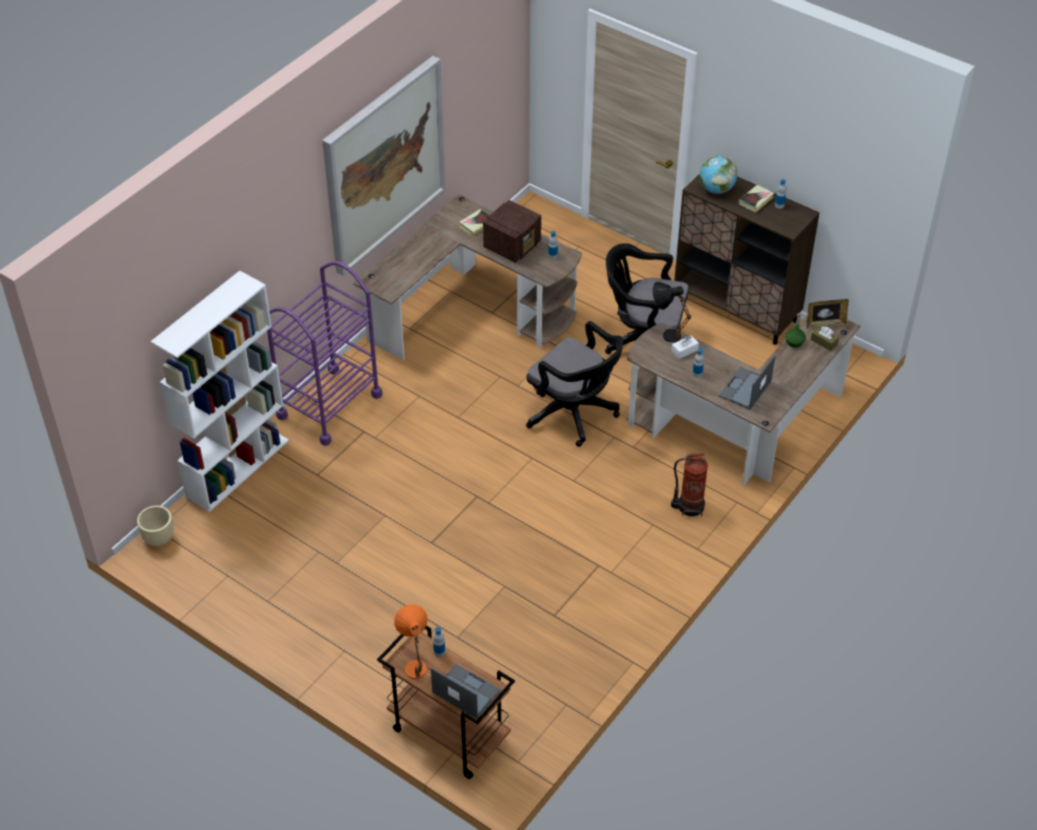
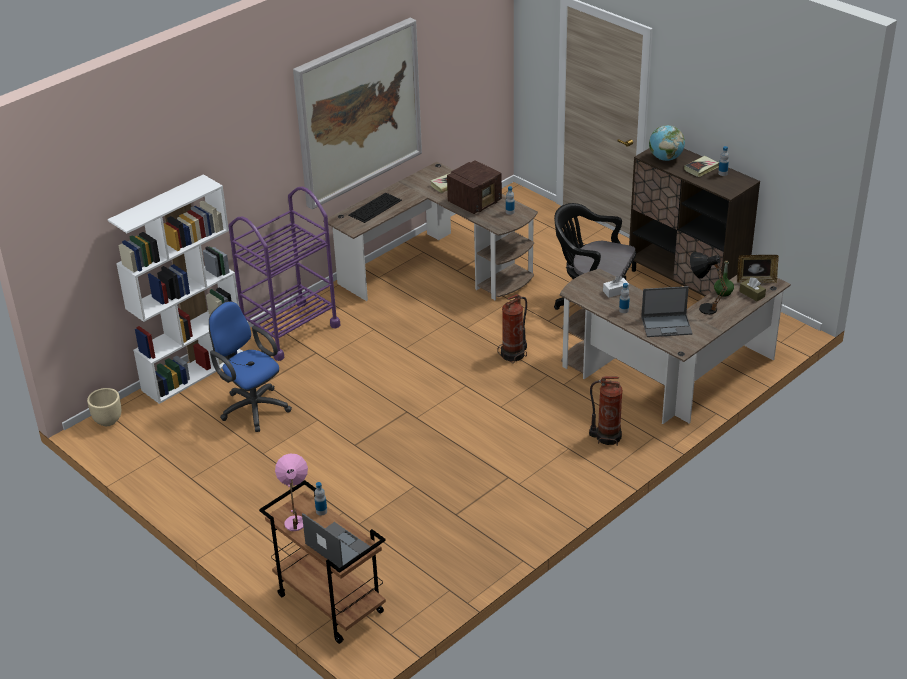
camera: 10 degrees right, 10 degrees down
(311, 506) = (252, 407): none -> blue office chair
(406, 261) = (375, 207): none -> keyboard
(415, 662) = (296, 518): orange table lamp -> pink table lamp
(574, 414) = (514, 354): black office chair -> fire extinguisher
(665, 333) = (600, 277): black table lamp -> black table lamp (701, 307)
(745, 389) = (667, 325): laptop -> laptop turned 135 degrees counterclockwise

